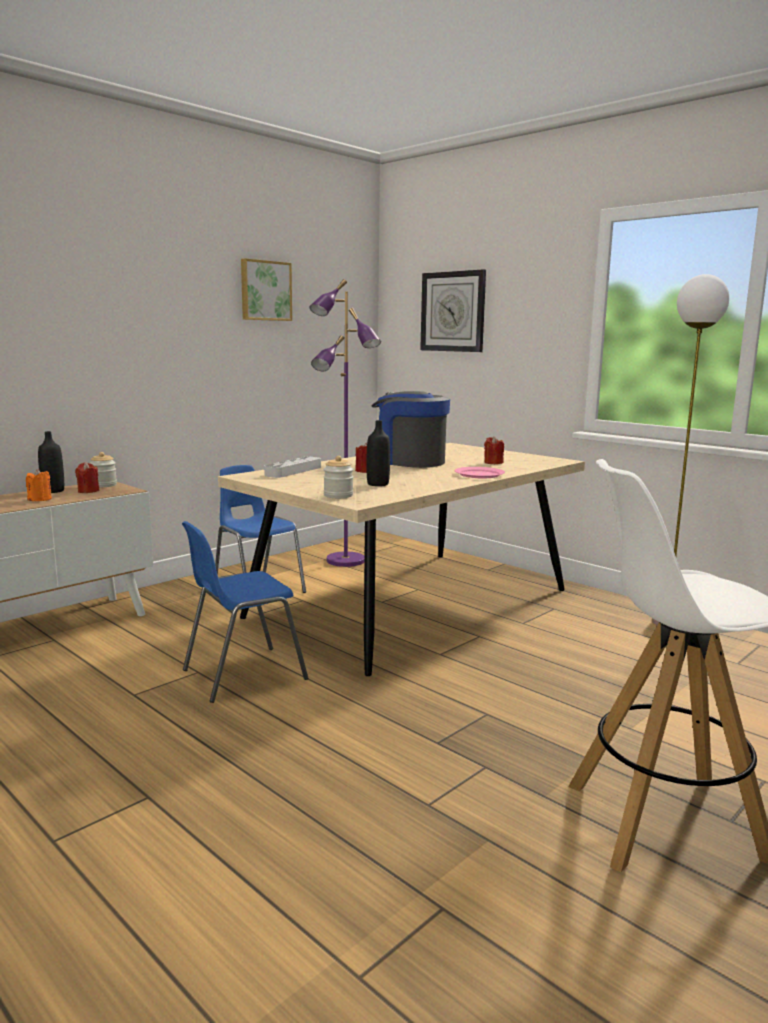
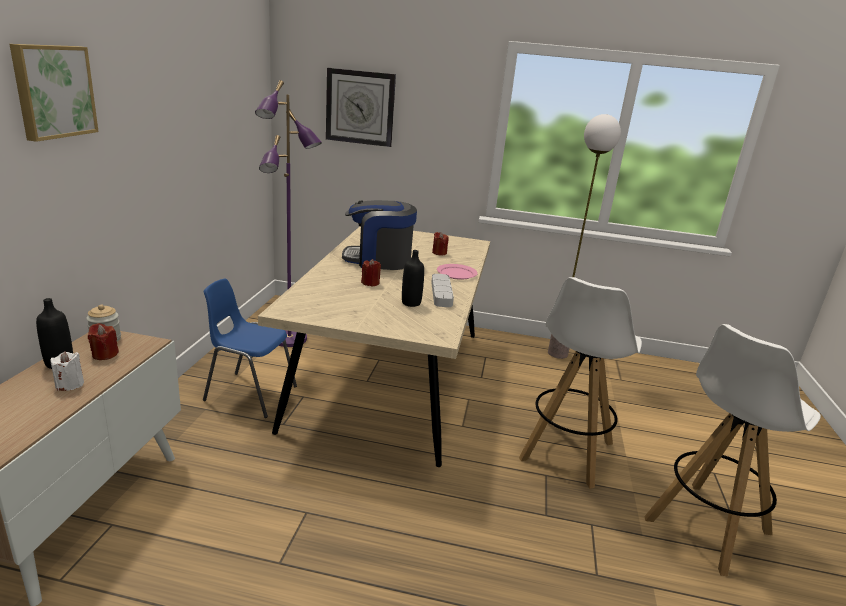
camera: 35 degrees left, 10 degrees up
(40, 499) = (69, 384): orange candle -> white candle
(242, 674) = (347, 501): blue chair -> none
(265, 290) = (198, 89): picture -> picture (53, 91)
(293, 471) = (313, 294): grey tray -> grey tray (441, 293)
(338, 495) = (410, 329): jar -> none
(545, 703) = (566, 451): none -> white stool

